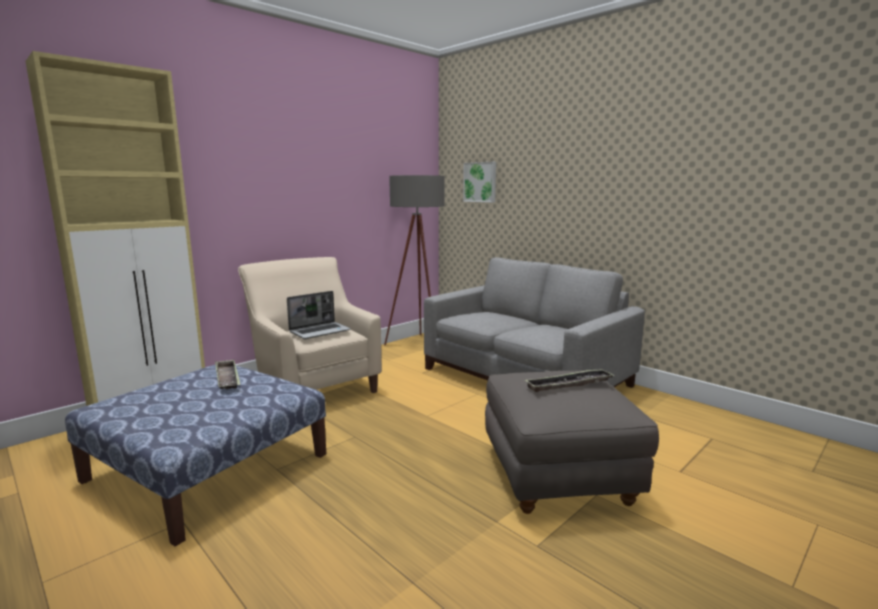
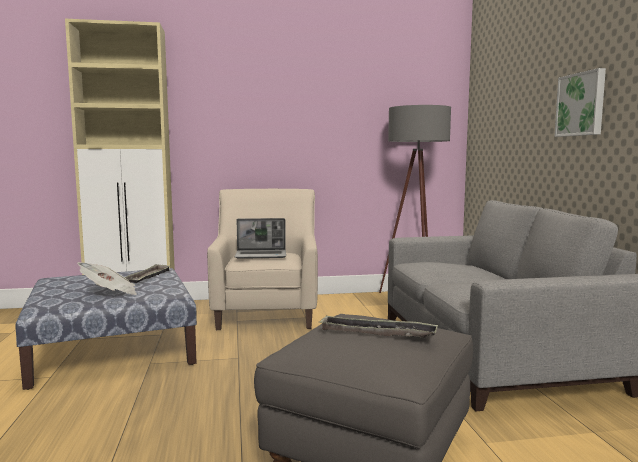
camera: 35 degrees right, 5 degrees down
(226, 406) = (110, 293): none -> newspaper
(480, 182) = (499, 112): picture -> picture (581, 104)

